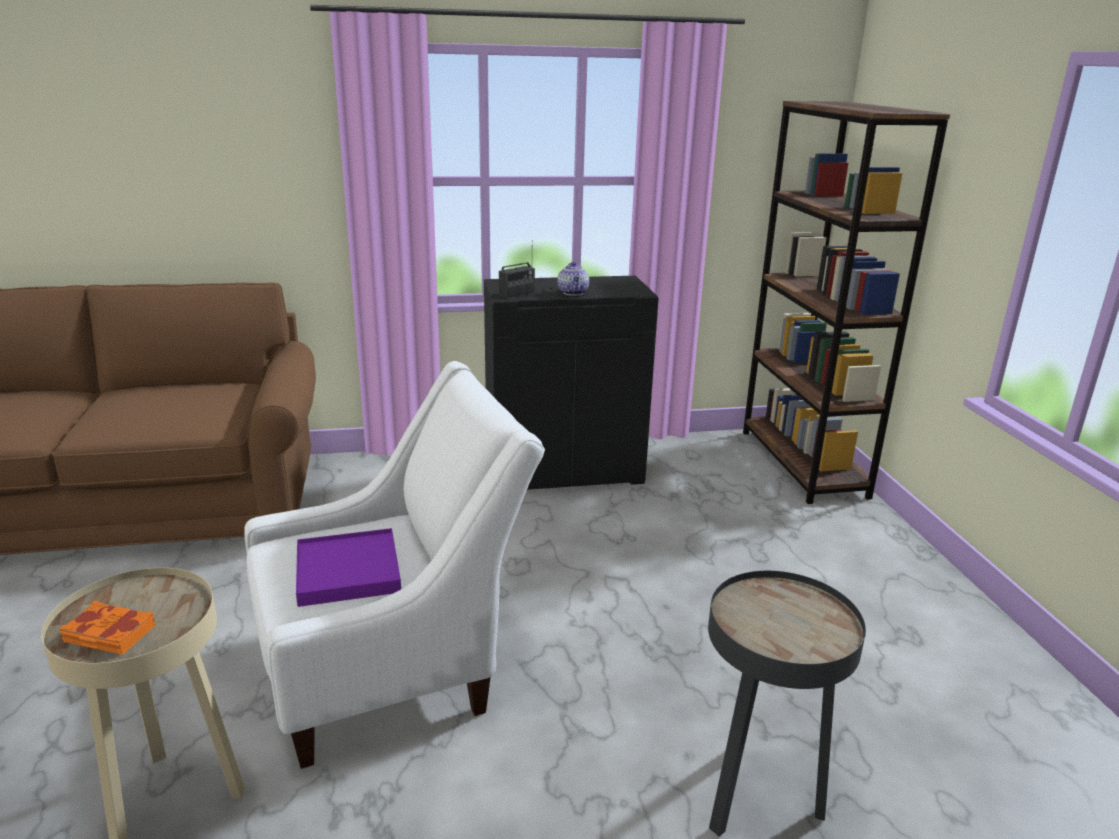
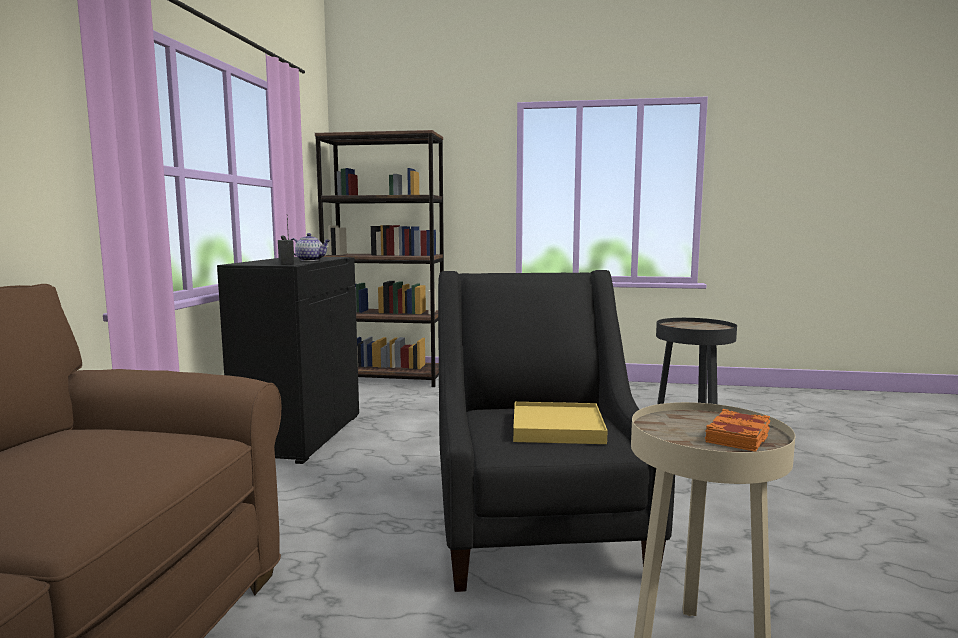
camera: 70 degrees left, 15 degrees down
(347, 571) = (557, 428): purple tray -> yellow tray
(393, 667) = (538, 531): white armchair -> black armchair

